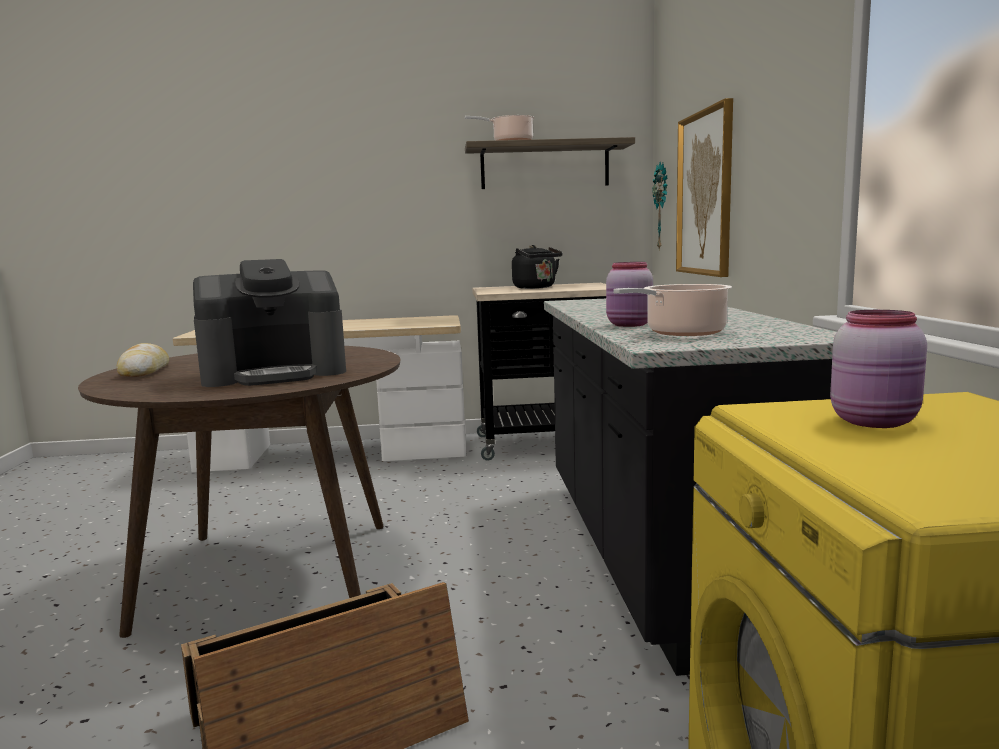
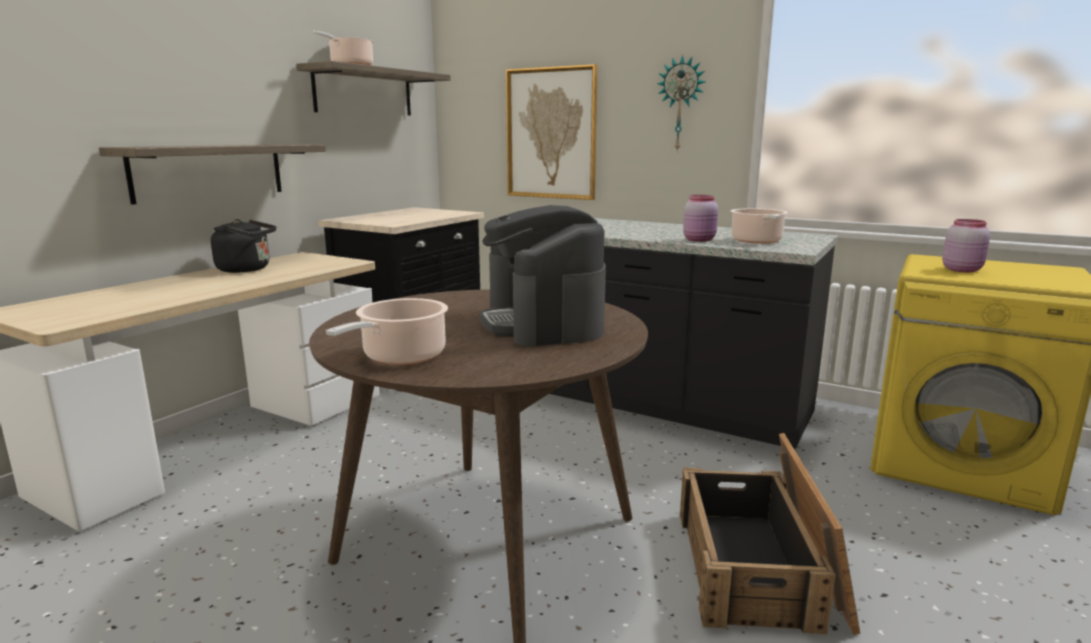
camera: 55 degrees left, 5 degrees up
(145, 371) = (401, 357): bread -> cooking pot
(275, 373) = (543, 323): coffee machine -> coffee machine turned 150 degrees clockwise
(374, 242) = (209, 171): none -> shelf
(536, 288) = (399, 216): black kettle -> black kettle (247, 269)
(663, 206) = (466, 138): wall clock -> wall clock (681, 104)

